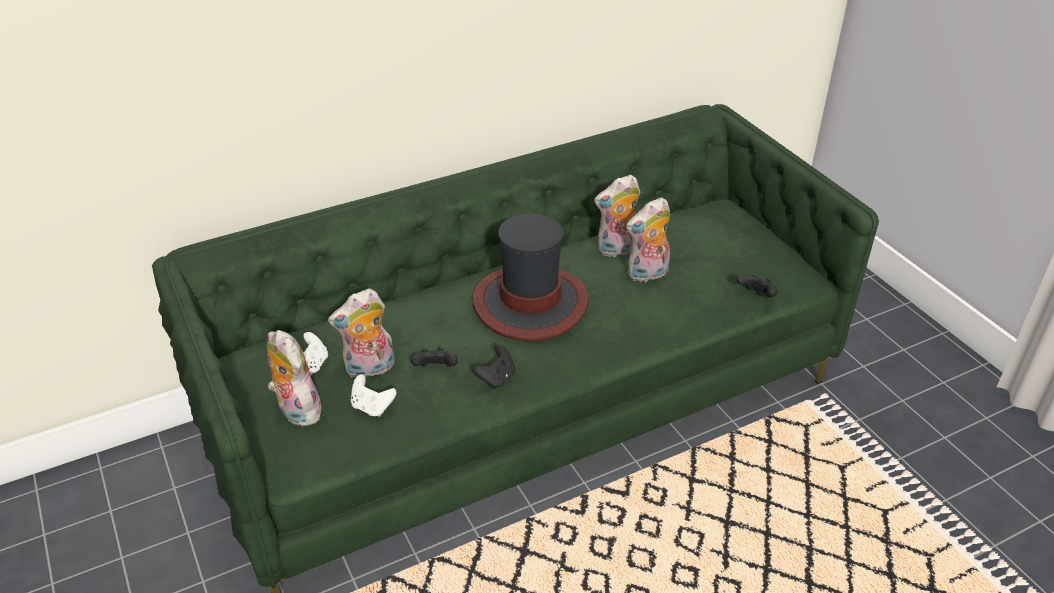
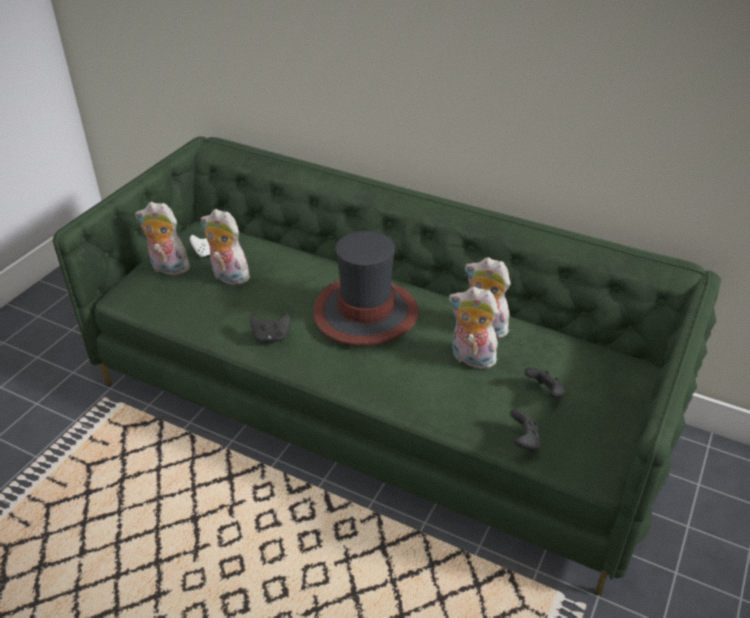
camera: 55 degrees right, 0 degrees up
(296, 410) = (167, 268): plush toy -> plush toy turned 90 degrees counterclockwise
(372, 407) = (194, 296): white game controller -> none
(436, 370) = (252, 304): black game controller -> black game controller (545, 392)

